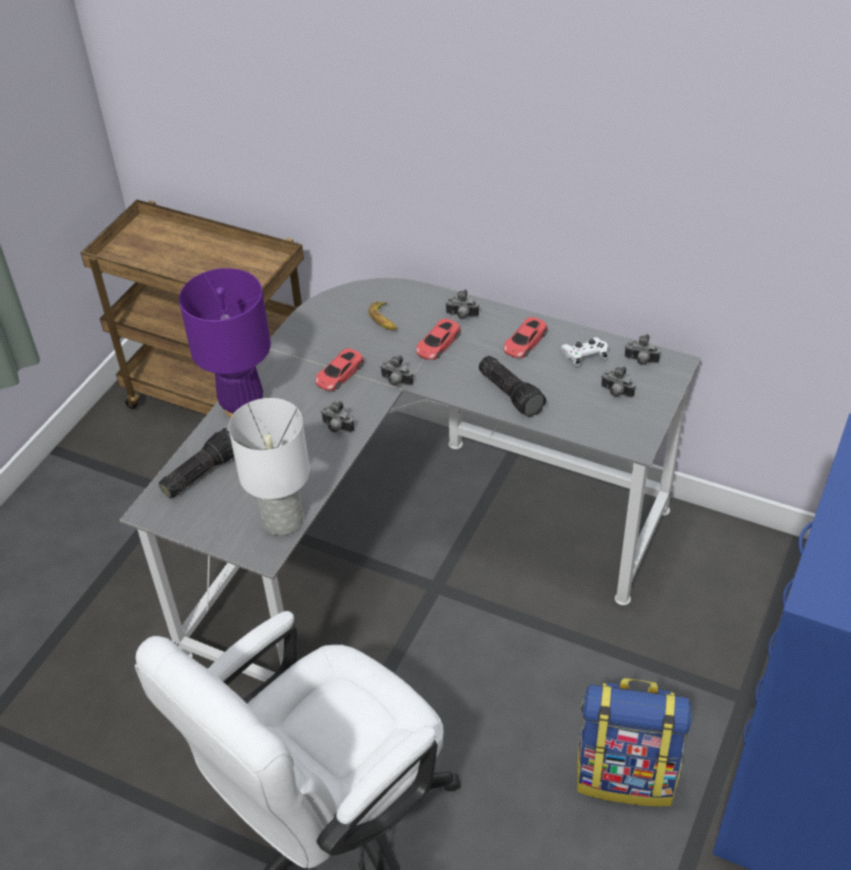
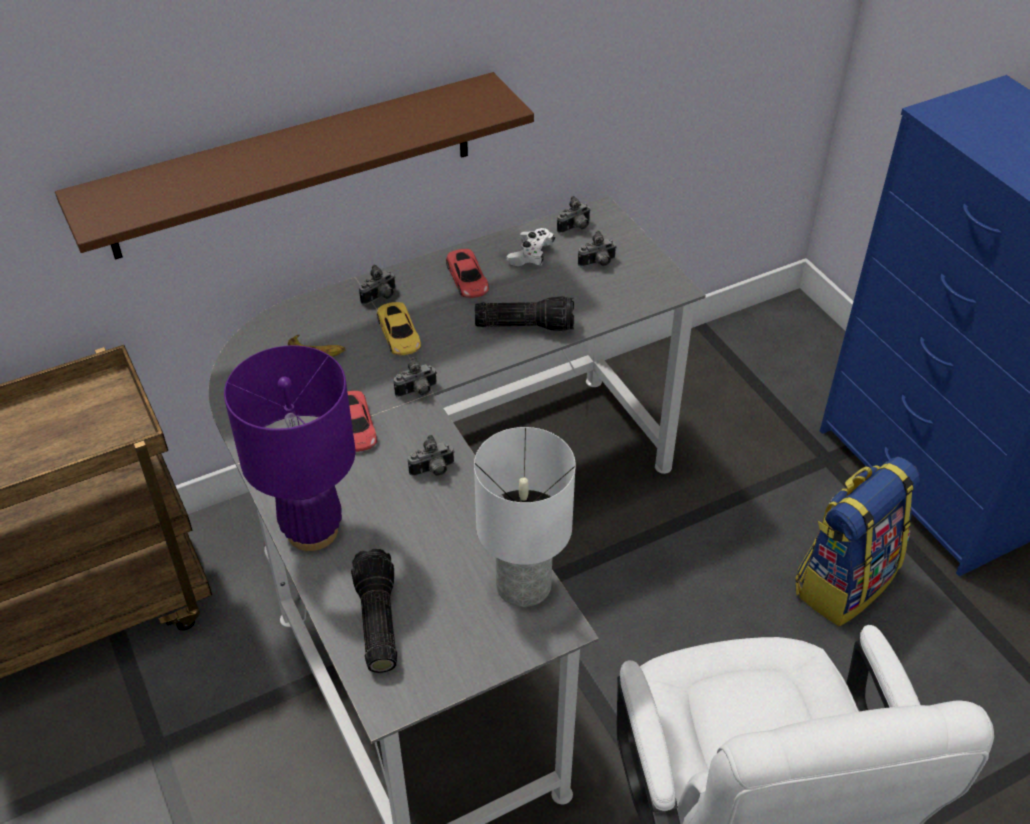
camera: 55 degrees left, 0 degrees up
(438, 343) = (399, 334): red toy car -> yellow toy car
(439, 188) = (293, 166): none -> brown shelf

